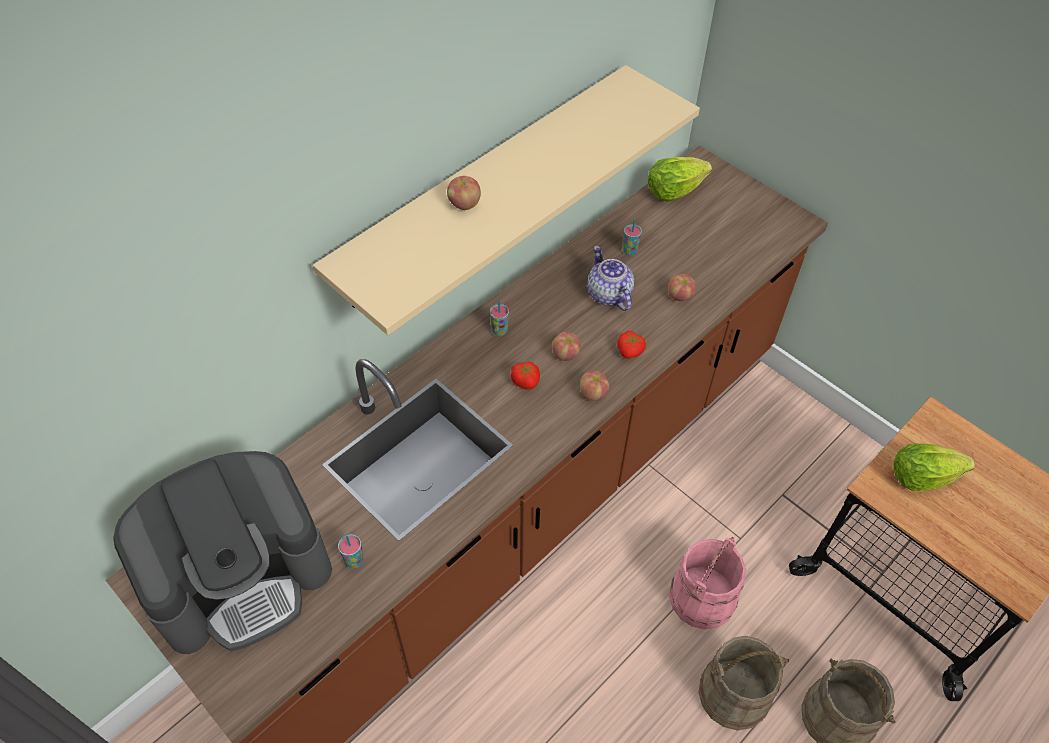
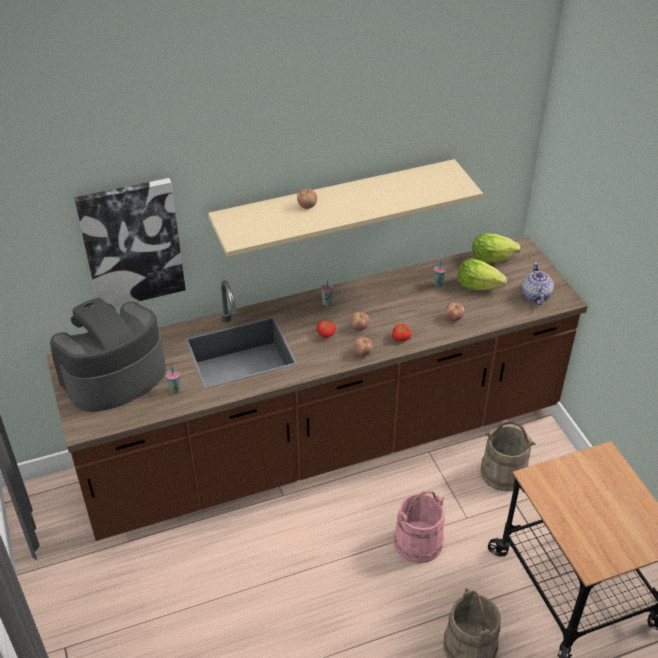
camera: 25 degrees right, 10 degrees down
(202, 359) = (132, 243): none -> picture
(242, 575) = (113, 376): coffee machine -> coffee machine turned 150 degrees clockwise
(609, 295) = (408, 304): teapot -> teapot (535, 296)
(734, 693) = (406, 604): beige bucket -> beige bucket (503, 472)
(921, 477) = (569, 482): lettuce -> lettuce (477, 286)

